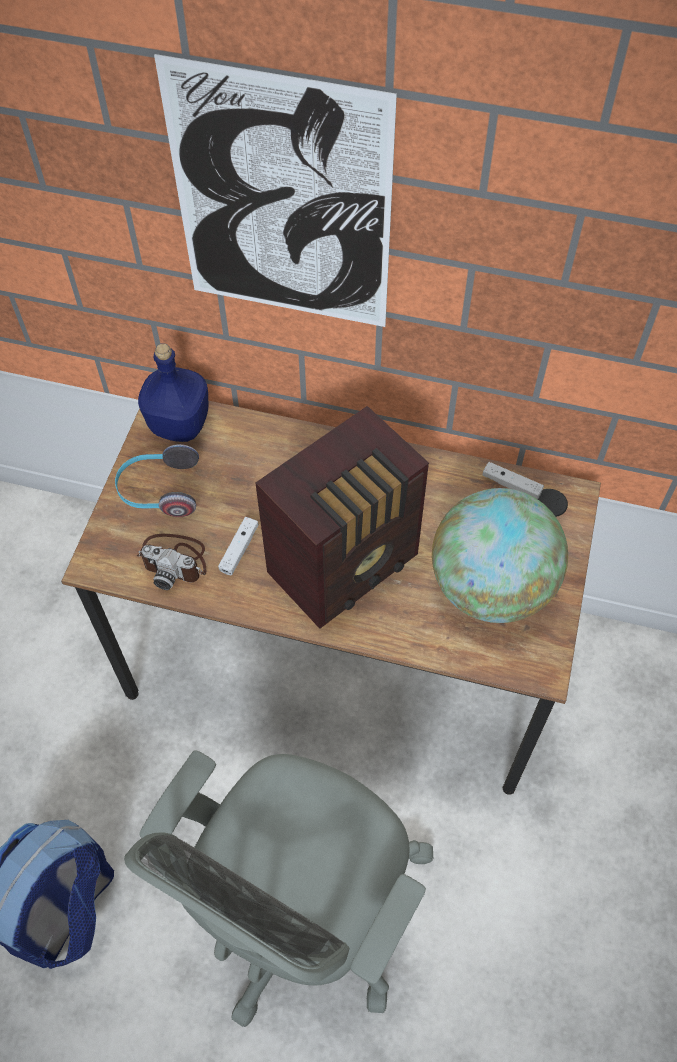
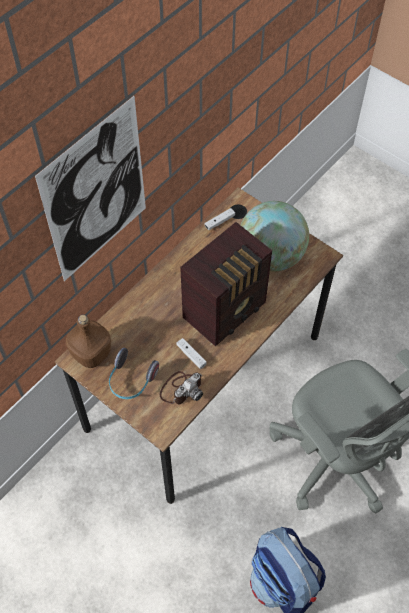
camera: 65 degrees left, 0 degrees up
(178, 424) = (91, 355): blue bottle -> brown bottle
(347, 564) = (226, 310): radio -> radio turned 60 degrees clockwise

